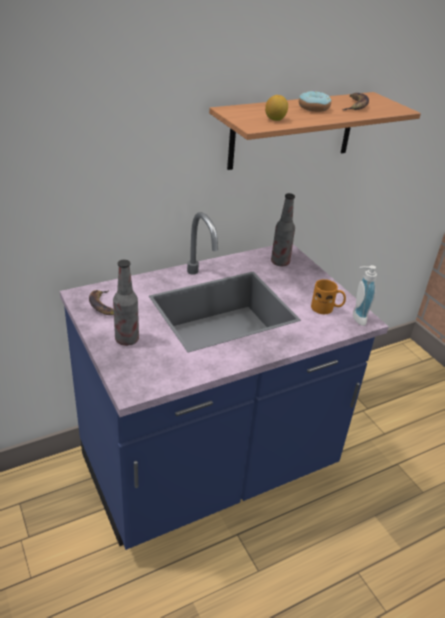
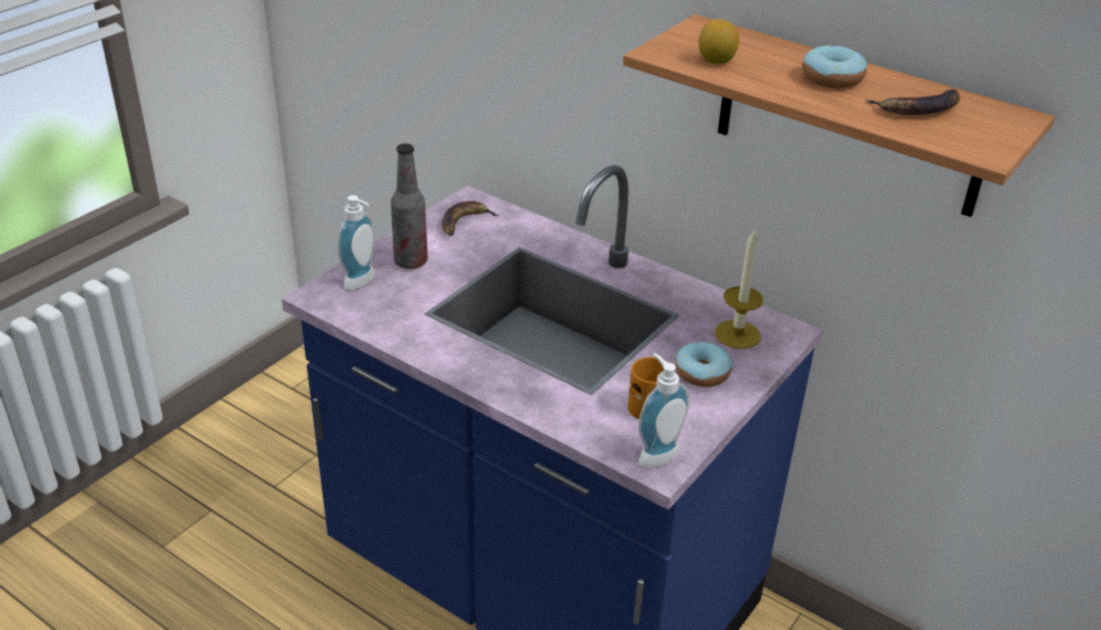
camera: 65 degrees right, 0 degrees up
(133, 366) = (363, 283): none -> soap dispenser
(280, 262) = (737, 334): bottle -> candle
(303, 283) = (702, 373): none -> donut

